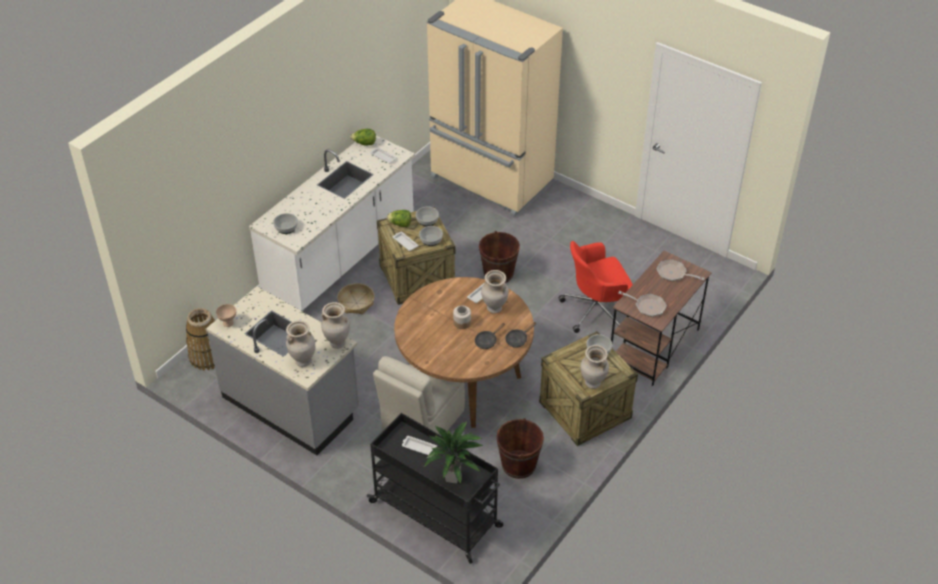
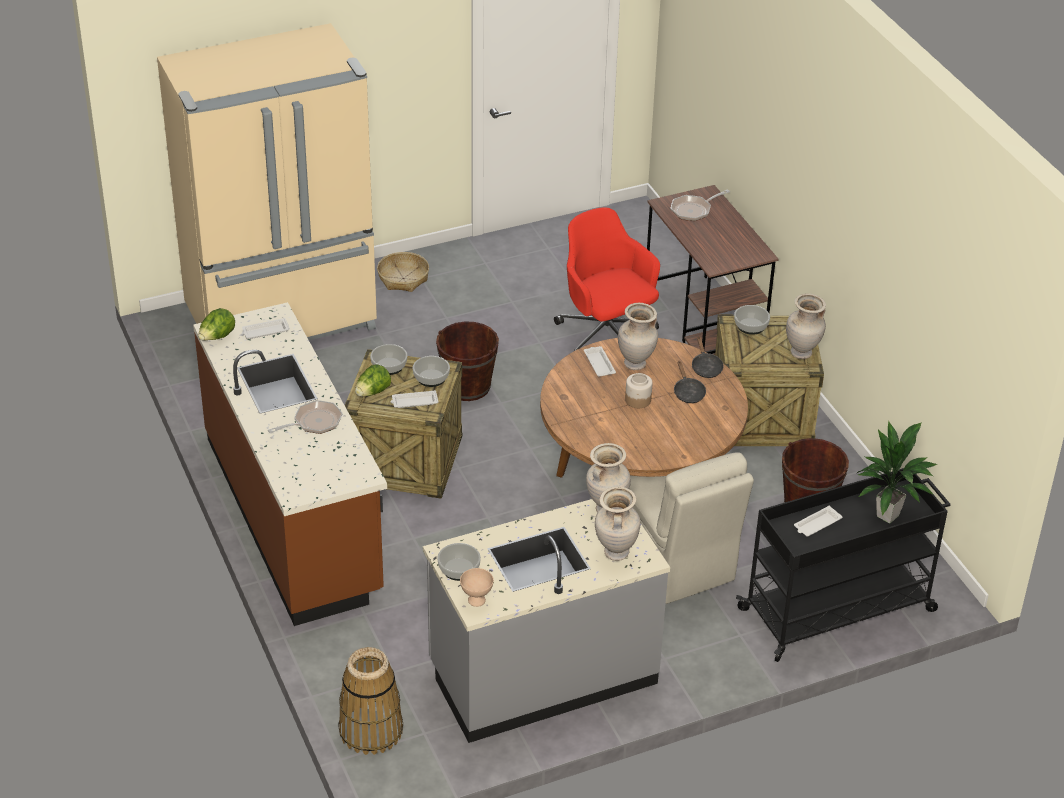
camera: 60 degrees left, 5 degrees down
(286, 227) = (325, 474): bowl -> bowl (458, 568)
(341, 257) = (294, 516): white counter -> brown counter
(356, 303) = (401, 536): basket -> basket (403, 278)
(596, 310) = (606, 336): red office chair -> red office chair turned 135 degrees clockwise
(647, 306) = (731, 251): frying pan -> frying pan (314, 422)

